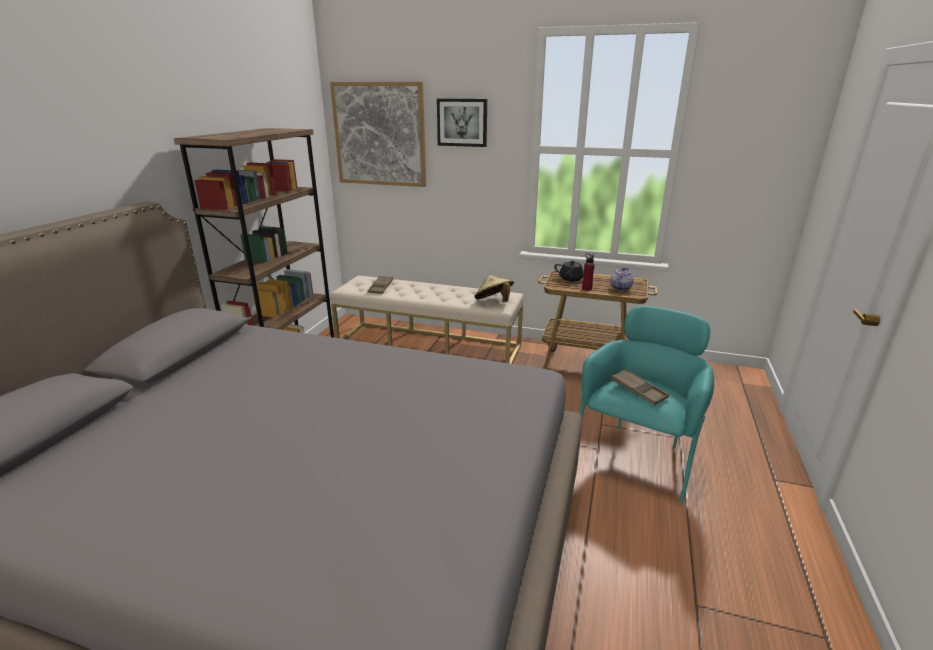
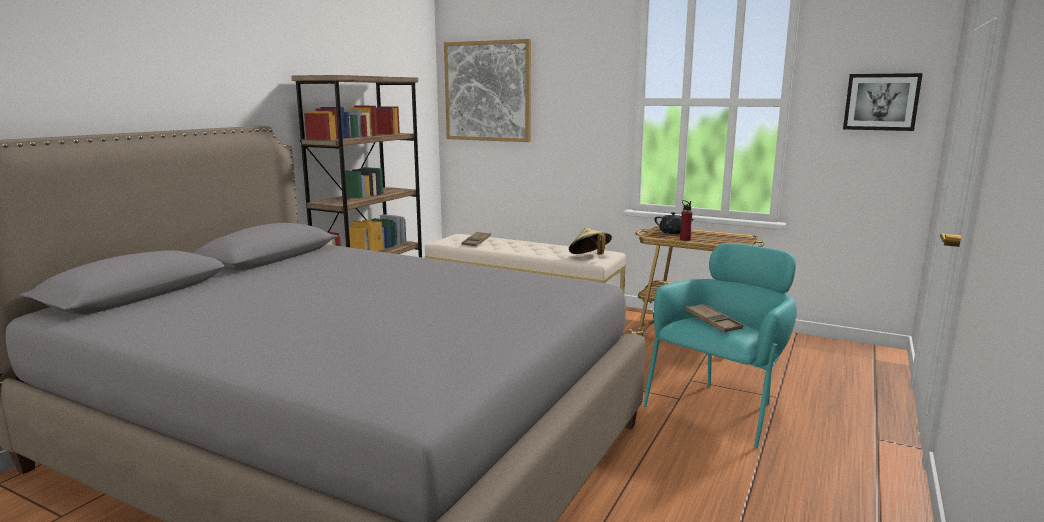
camera: 10 degrees right, 10 degrees down
(462, 122) = (567, 77): picture -> picture (881, 102)
(620, 288) = (723, 240): teapot -> none

